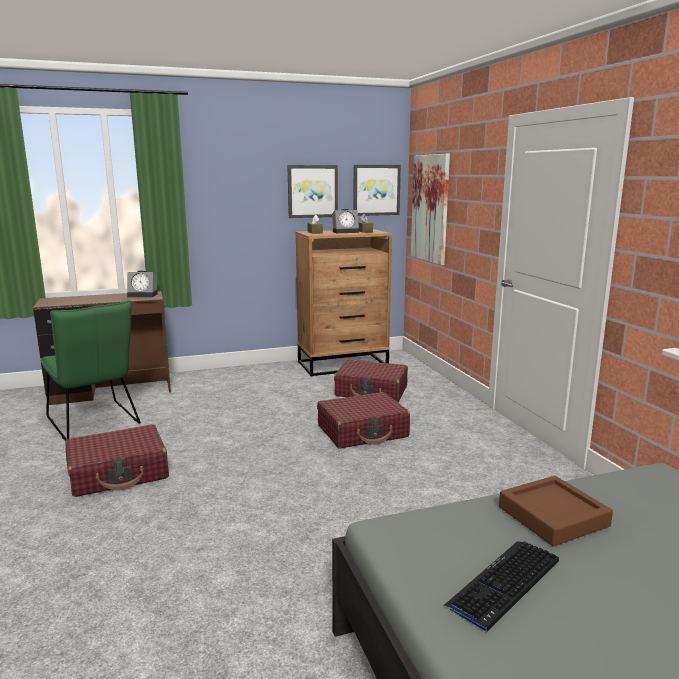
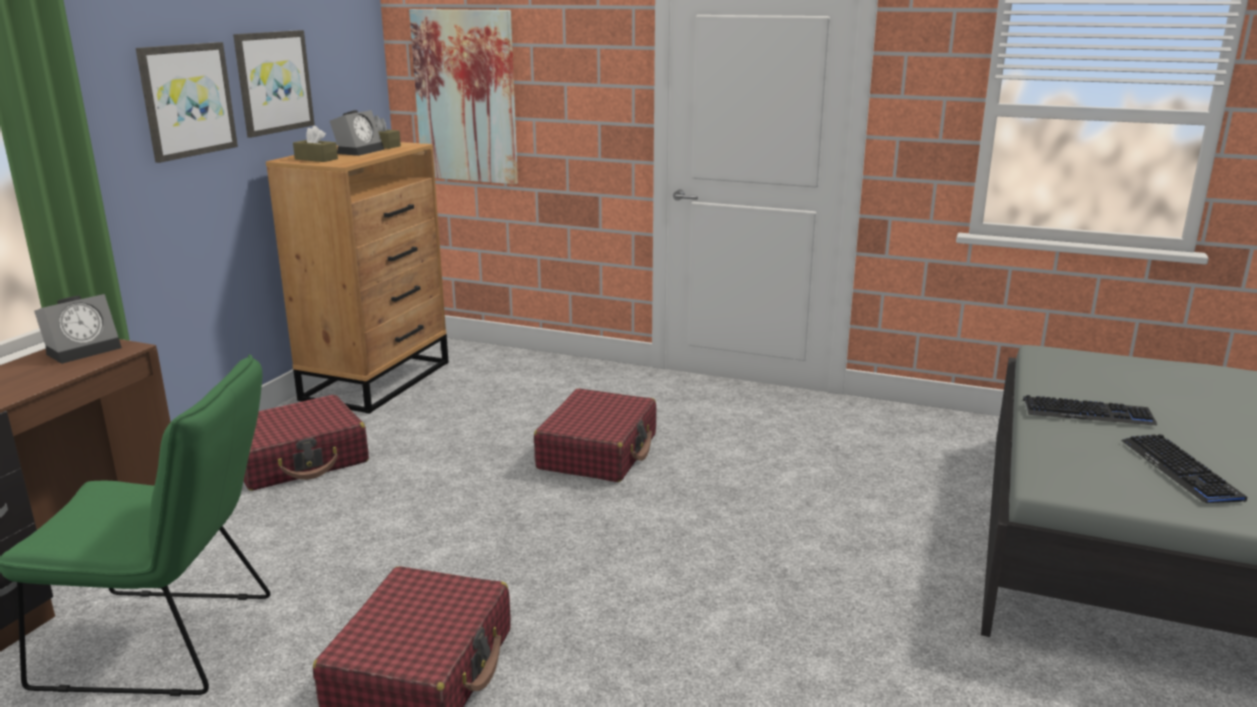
camera: 50 degrees left, 5 degrees up
(371, 391) = (498, 401): red suitcase -> red suitcase (298, 460)
(376, 190) = (352, 71): picture -> picture (187, 100)
(553, 516) = (1087, 413): brown tray -> keyboard

